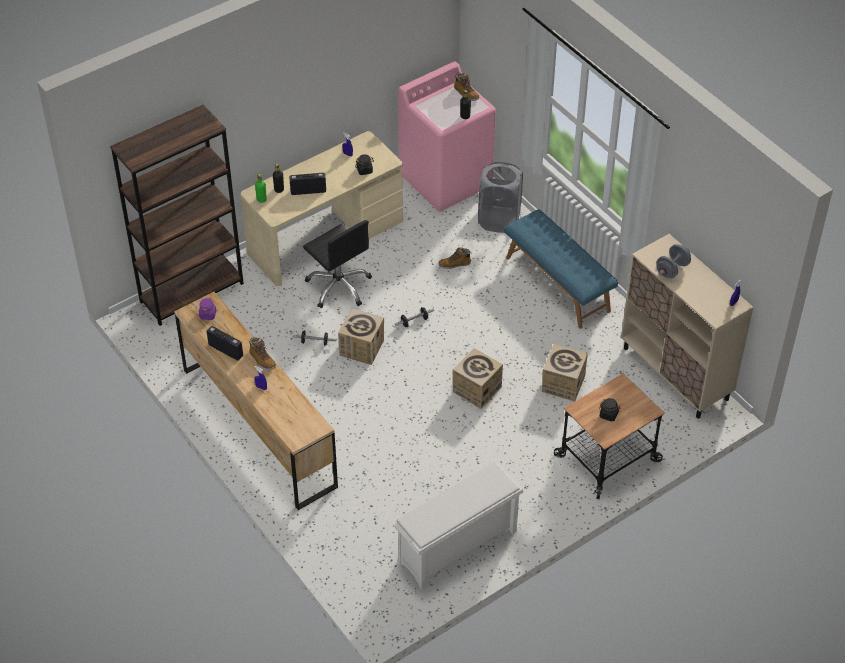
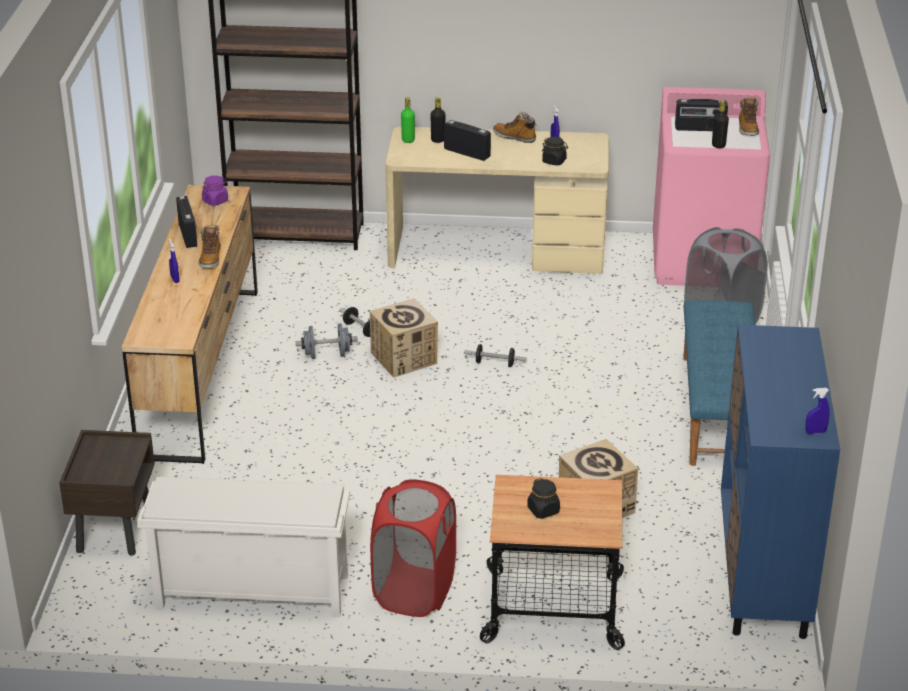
camera: 40 degrees right, 15 degrees down
(339, 286) = (454, 296): black office chair -> none
(340, 558) = (114, 527): none -> brown nightstand
(441, 108) = (700, 129): none -> radio
(455, 264) = (612, 336): boot -> boot (515, 137)
(477, 389) = (482, 458): cardboard box -> none
(534, 493) = (414, 592): none -> red laundry basket
(672, 269) = (772, 362): grey dumbbell -> grey dumbbell (327, 355)
(676, 373) = (763, 572): beige cabinet -> blue cabinet

